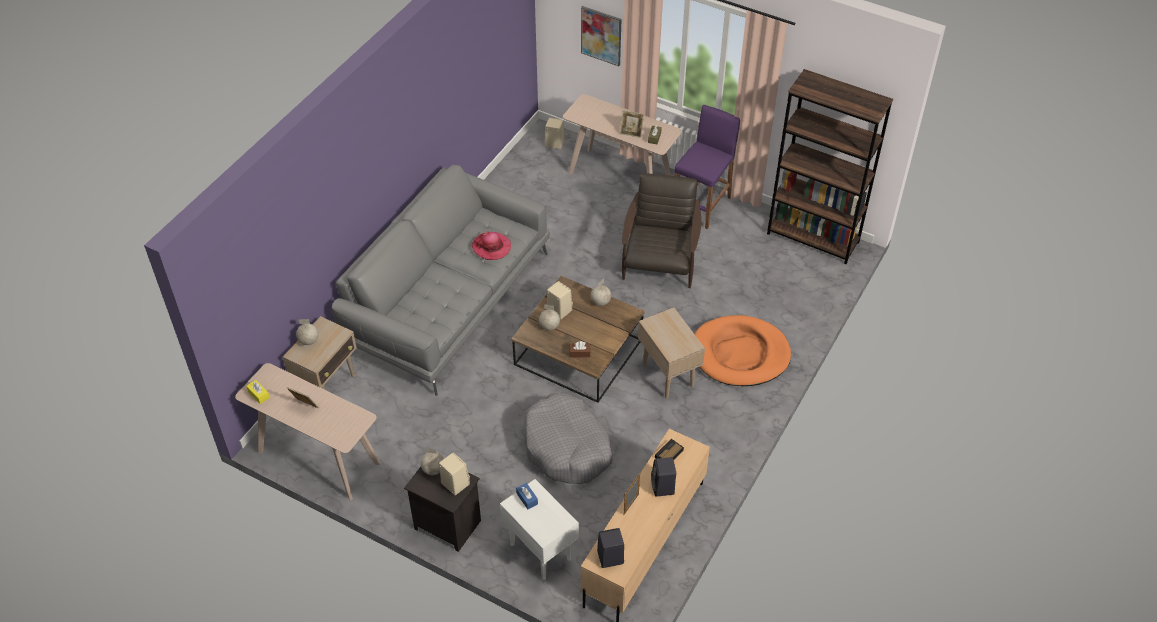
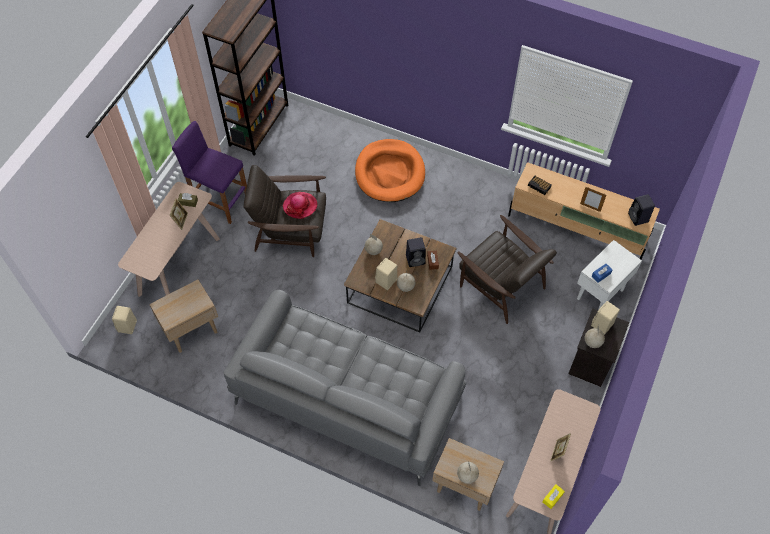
camera: 95 degrees left, 10 degrees up
(491, 247) = (320, 338): hat -> hat (300, 206)
(567, 447) = (500, 285): grey dog bed -> brown armchair
(601, 35) = (91, 213): picture -> none
(663, 487) = (570, 188): black speaker -> black speaker (416, 259)
(668, 375) = (417, 220): beige side table -> beige side table (191, 332)

